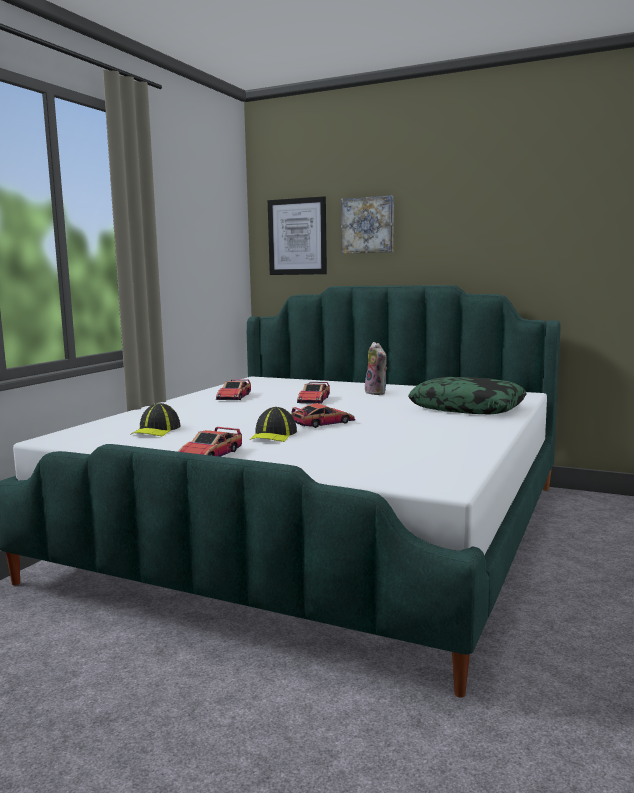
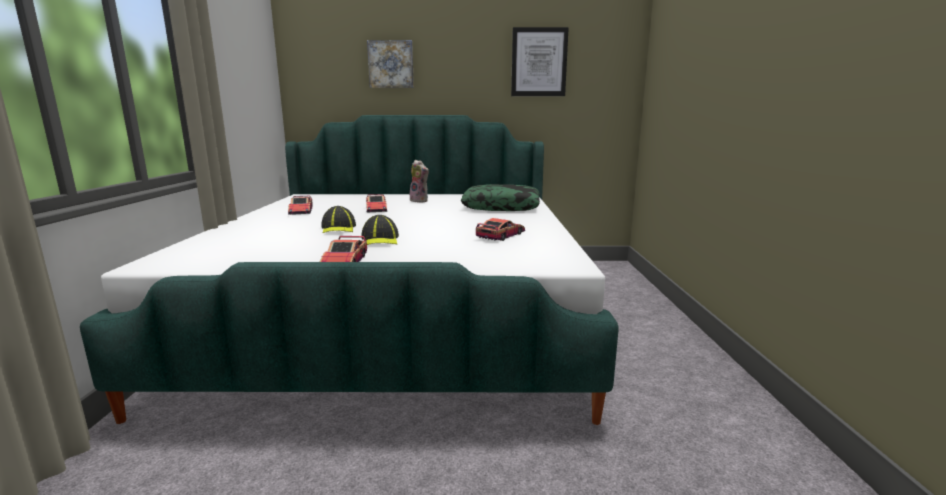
camera: 25 degrees left, 5 degrees up
(156, 430) = (260, 245): cap -> cap (338, 228)
(297, 237) = (326, 71): picture -> picture (539, 62)
(323, 423) = (410, 226): toy car -> toy car (501, 235)

